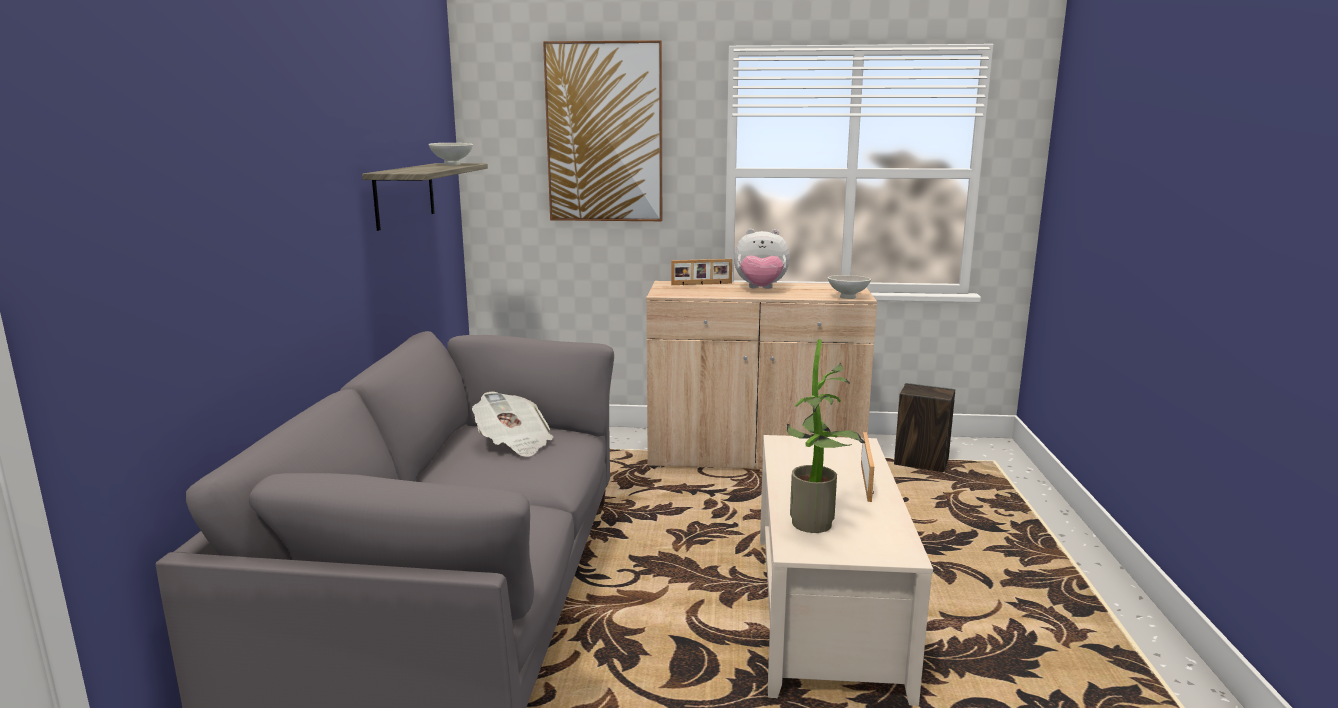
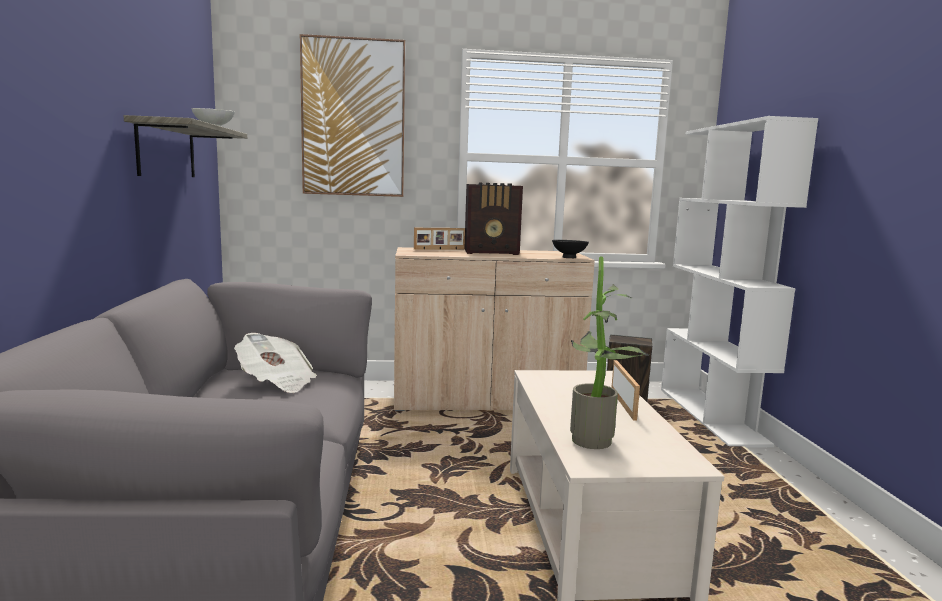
camera: 10 degrees left, 5 degrees down
(760, 289) = (492, 252): plush toy -> radio
(846, 297) = (568, 257): white bowl -> black bowl
(1023, 484) = (712, 415): none -> white bookcase

